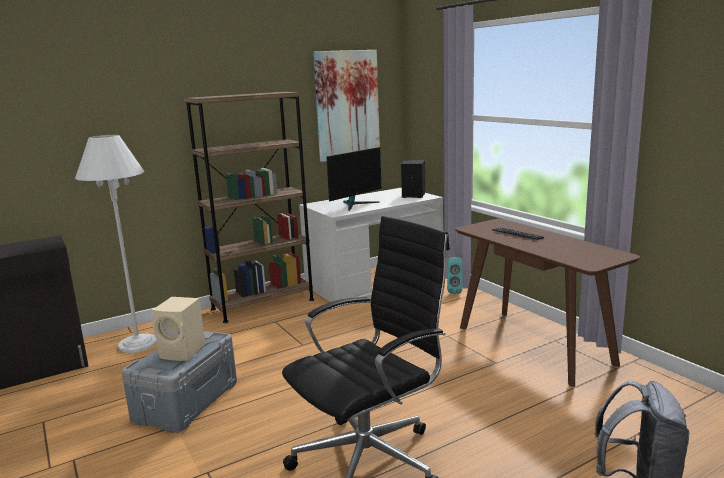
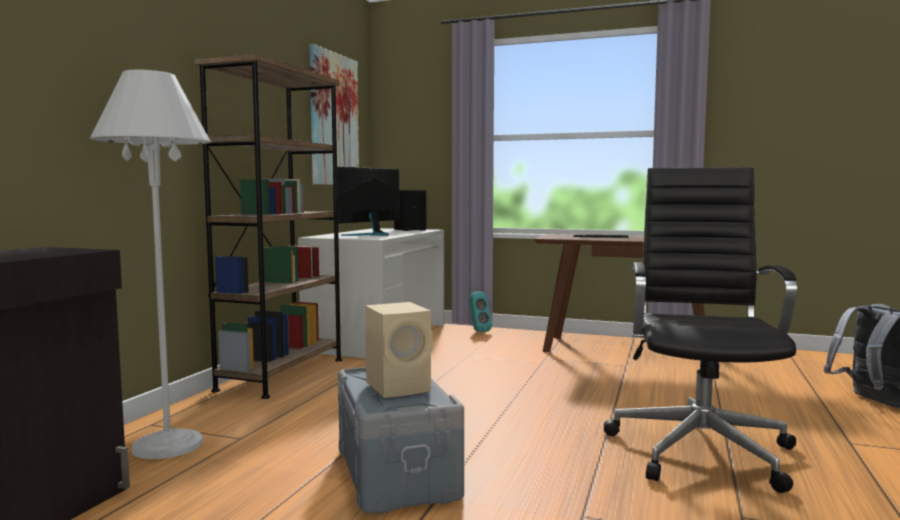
camera: 40 degrees left, 10 degrees down
(355, 204) = (371, 234): monitor -> monitor turned 150 degrees counterclockwise

